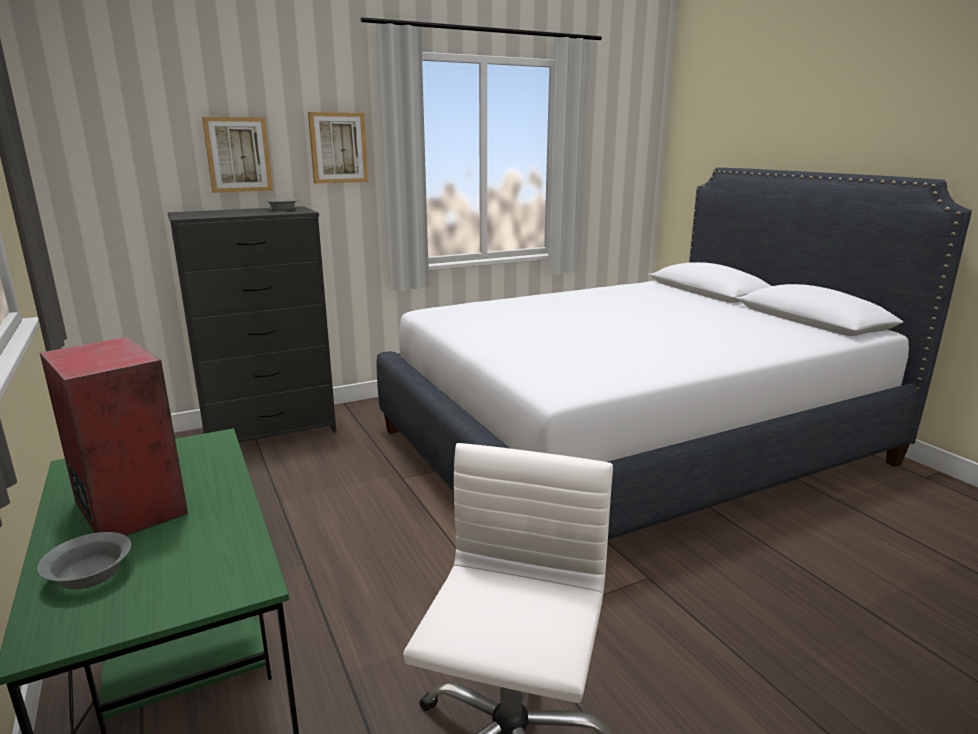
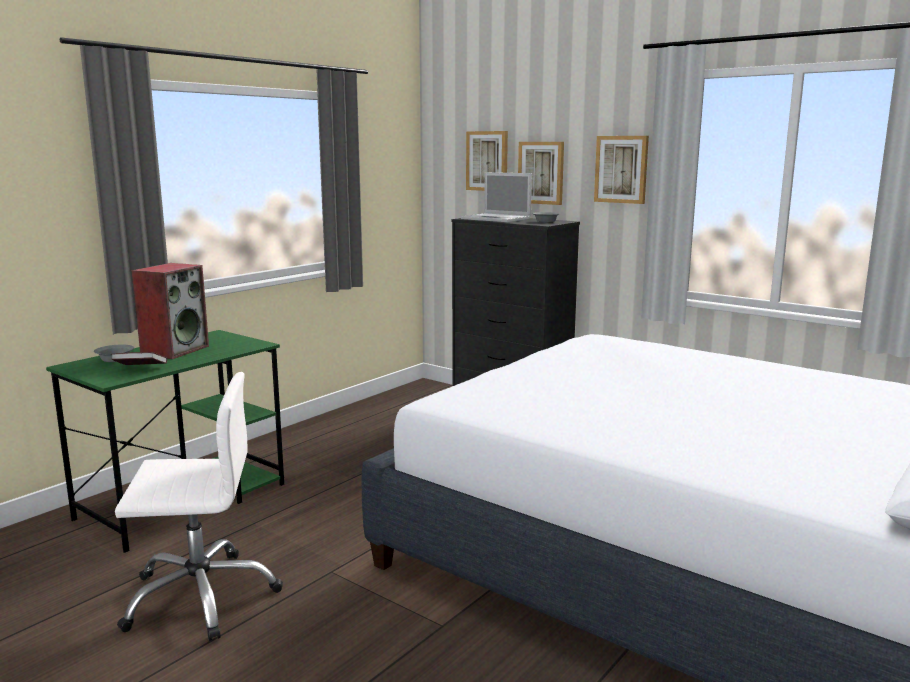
camera: 65 degrees right, 5 degrees down
(150, 142) = (487, 161): none -> picture
(205, 547) = (140, 368): none -> book
(219, 213) = (497, 219): none -> laptop

